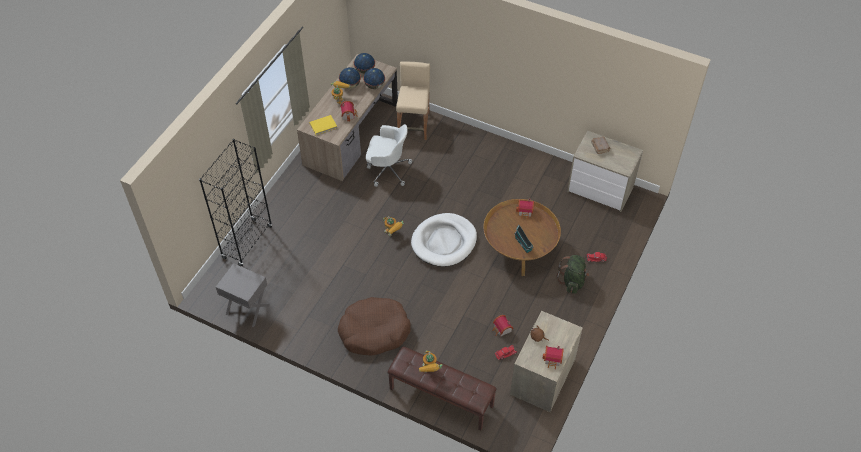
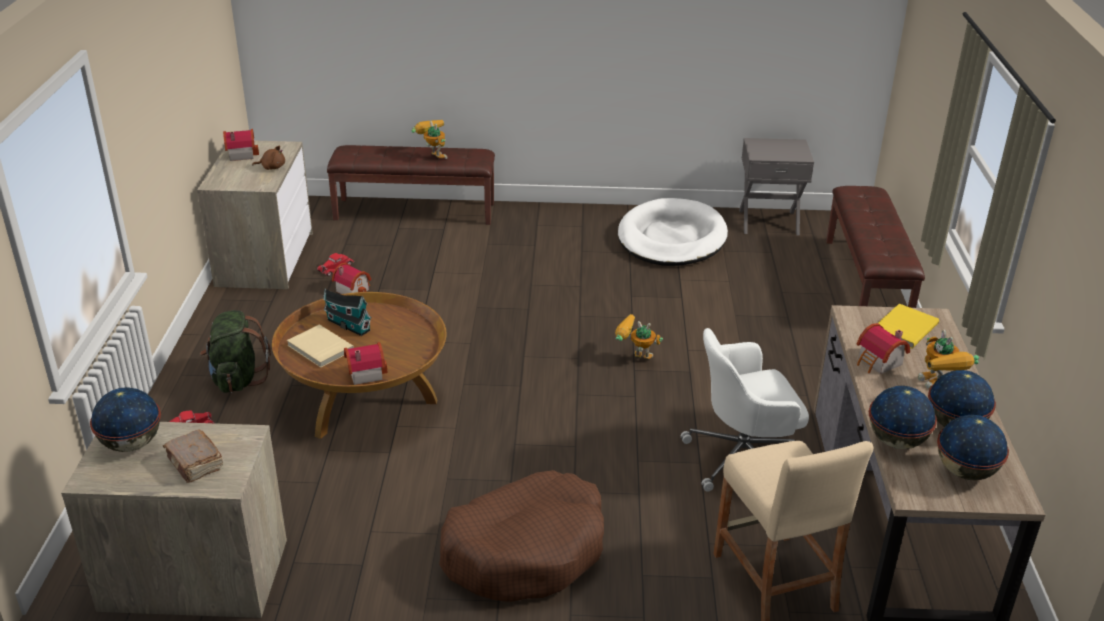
camera: 155 degrees right, 20 degrees down
(247, 242) = (866, 284): black bookcase -> brown bench
(374, 331) = (561, 243): brown dog bed -> brown dog bed (525, 551)
(444, 242) = (526, 371): white dog bed -> white dog bed (671, 238)
(539, 233) = (319, 348): none -> beige book
(620, 162) = (131, 444): none -> globe

